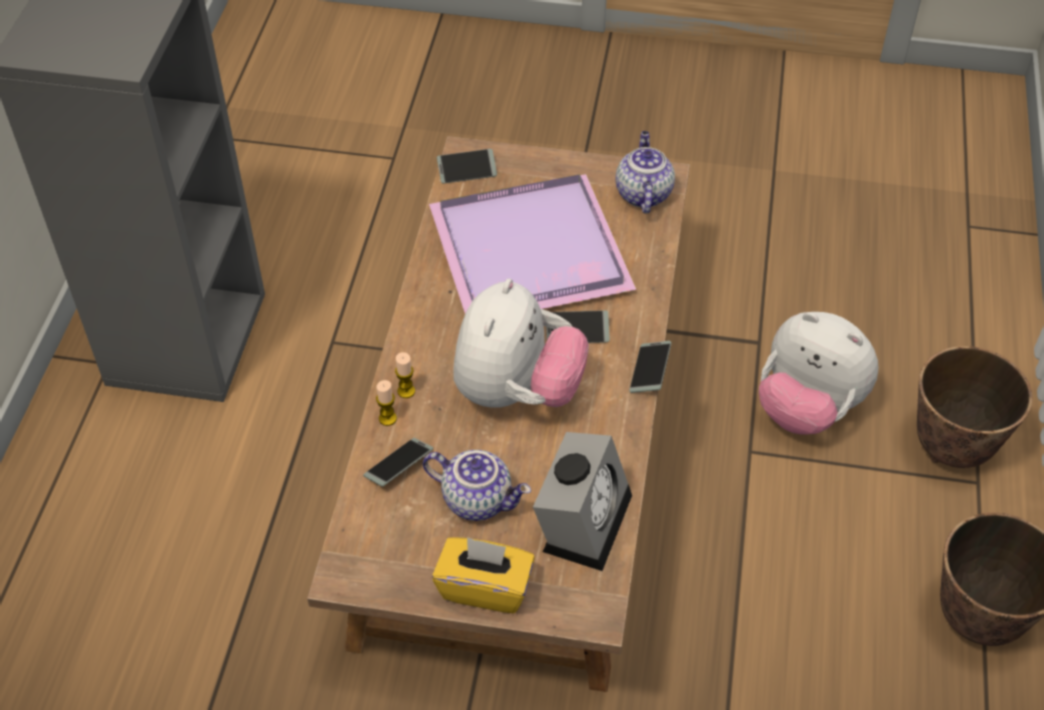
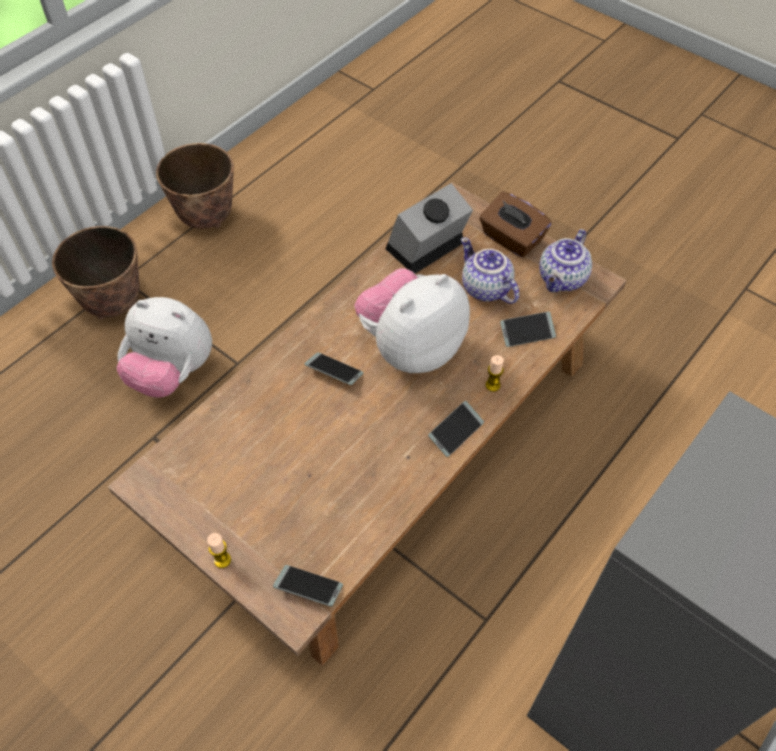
camera: 150 degrees left, 5 degrees up
(387, 418) = (517, 370): candle -> candle (222, 560)
(485, 587) = (511, 239): yellow tissue box -> brown tissue box
(527, 254) = (320, 461): purple tray -> none
(642, 193) = (176, 474): teapot -> teapot (562, 279)
(650, 371) = (307, 318): phone -> phone (455, 432)
(807, 408) = (172, 373): plush toy -> plush toy turned 135 degrees clockwise

